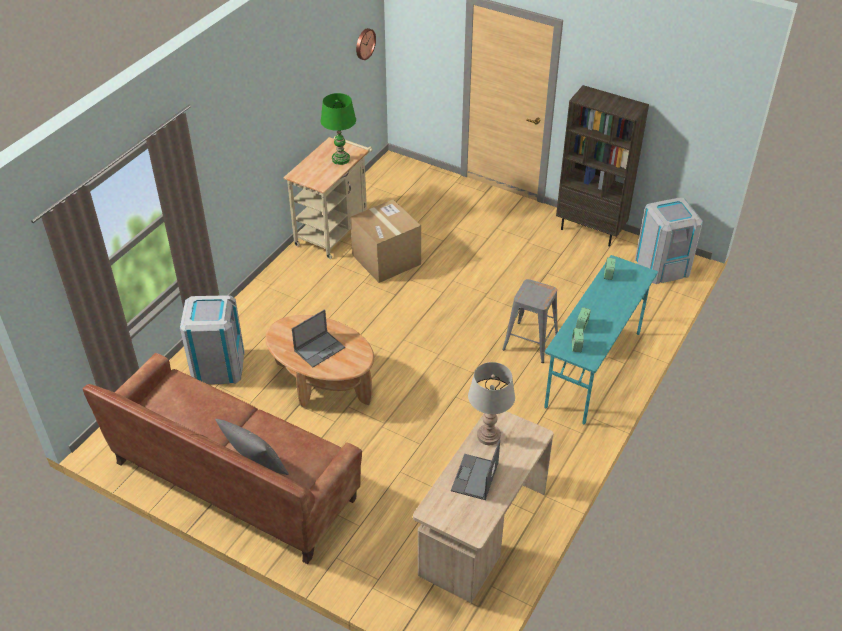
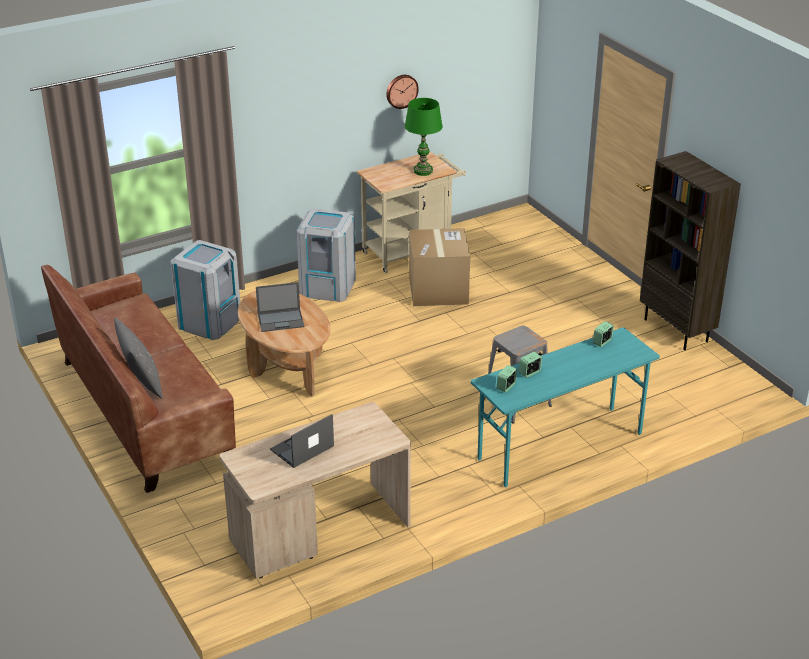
camera: 30 degrees right, 10 degrees down
(364, 43) = (500, 68): wall clock -> wall clock (401, 91)
(488, 436) = (346, 423): grey table lamp -> none
(662, 266) = (727, 386): grey trash can -> grey trash can (328, 287)

